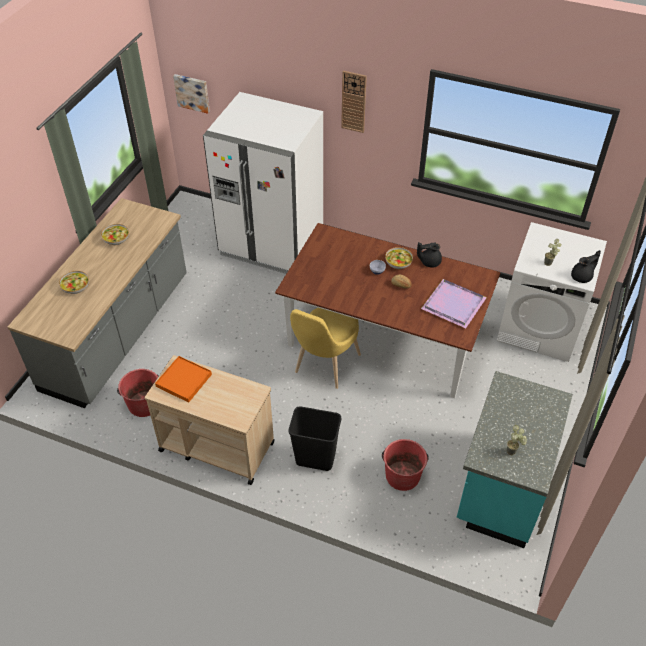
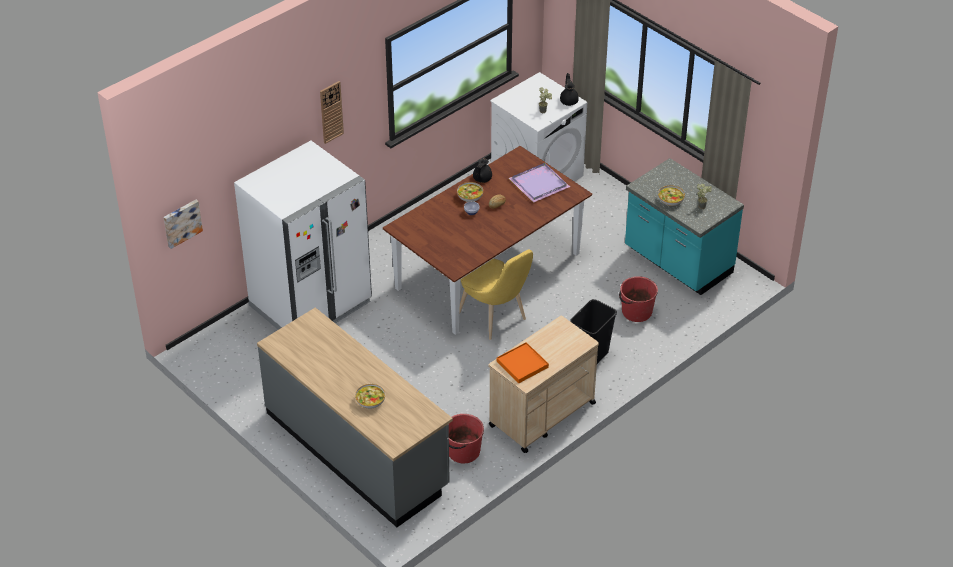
camera: 65 degrees left, 5 degrees down
(116, 239) = (320, 359): bowl -> bowl (670, 200)

